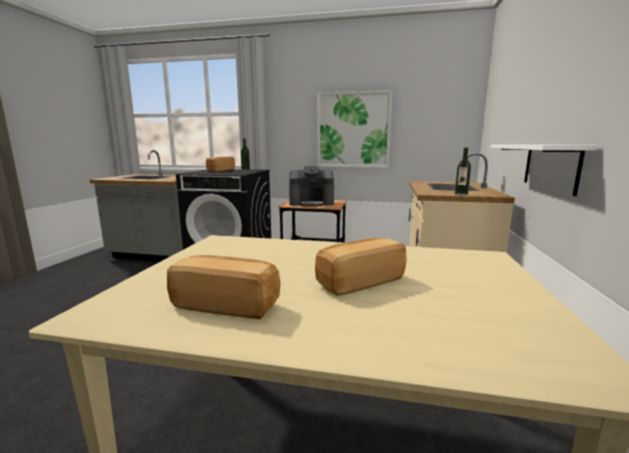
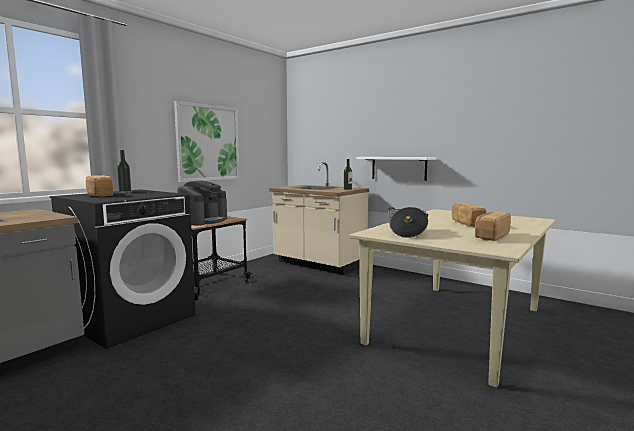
camera: 65 degrees left, 5 degrees down
(236, 253) = (407, 232): none -> cooking pot

